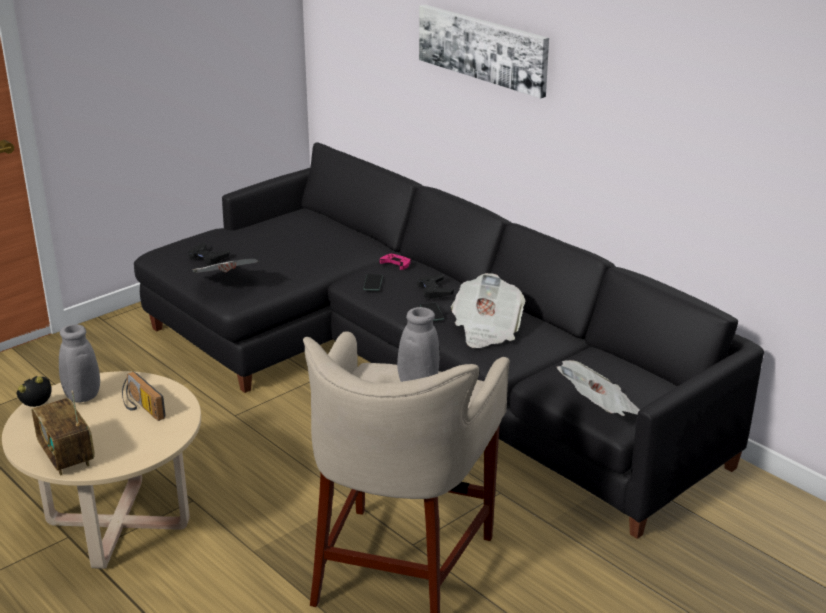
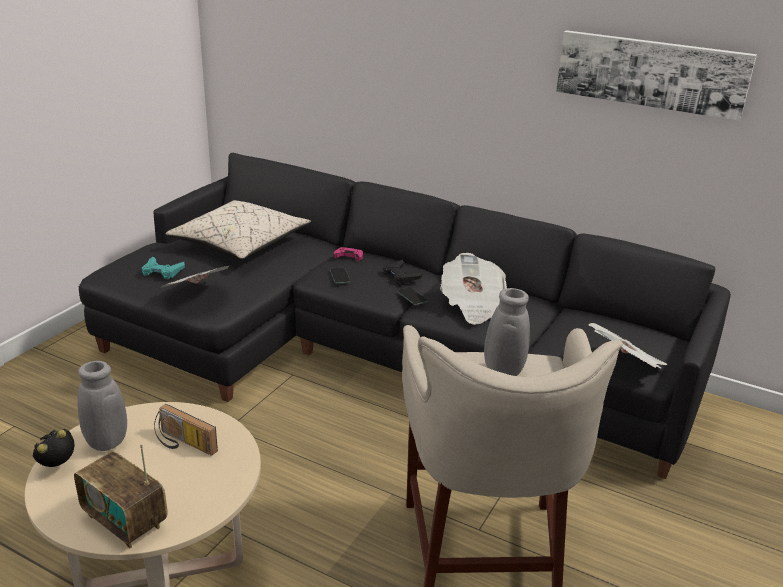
camera: 20 degrees left, 0 degrees up
(207, 257) = (162, 271): black game controller -> turquoise game controller
(296, 238) = (240, 244): none -> beige pillow
(483, 48) = (416, 45): picture -> picture (651, 73)

